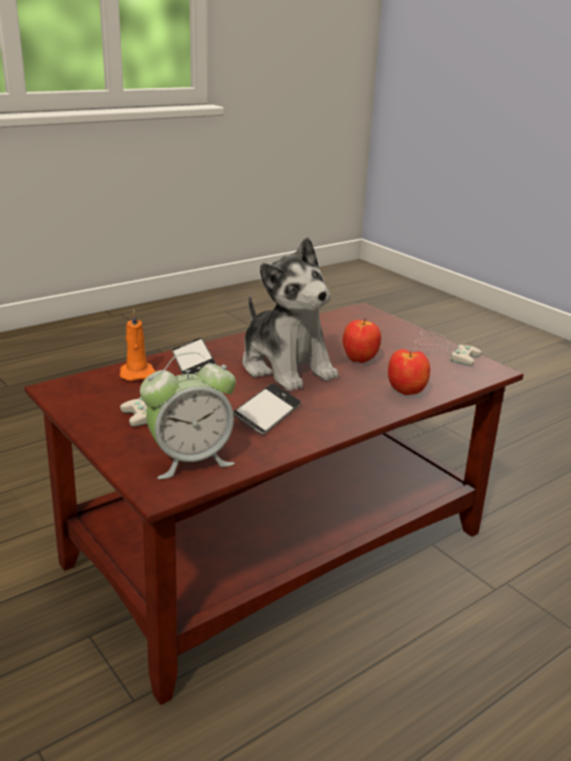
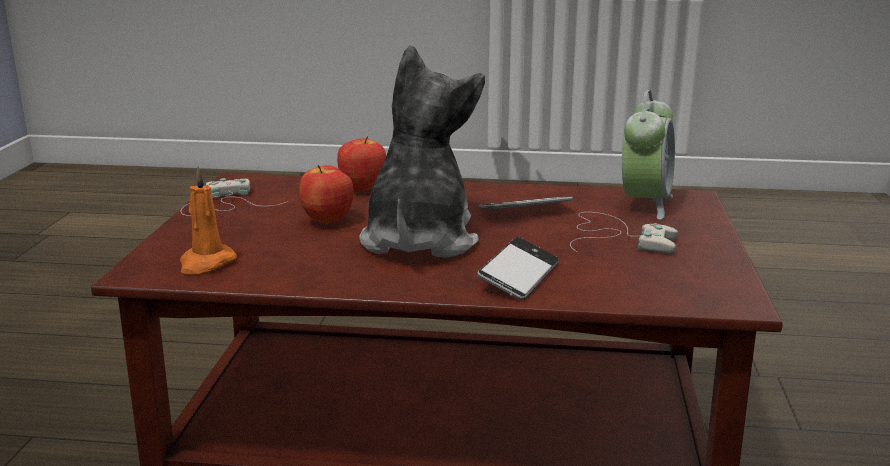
camera: 135 degrees left, 5 degrees down
(137, 373) = (609, 288): orange candle -> orange candle (206, 263)
(190, 460) = (645, 204): alarm clock -> alarm clock turned 90 degrees clockwise

